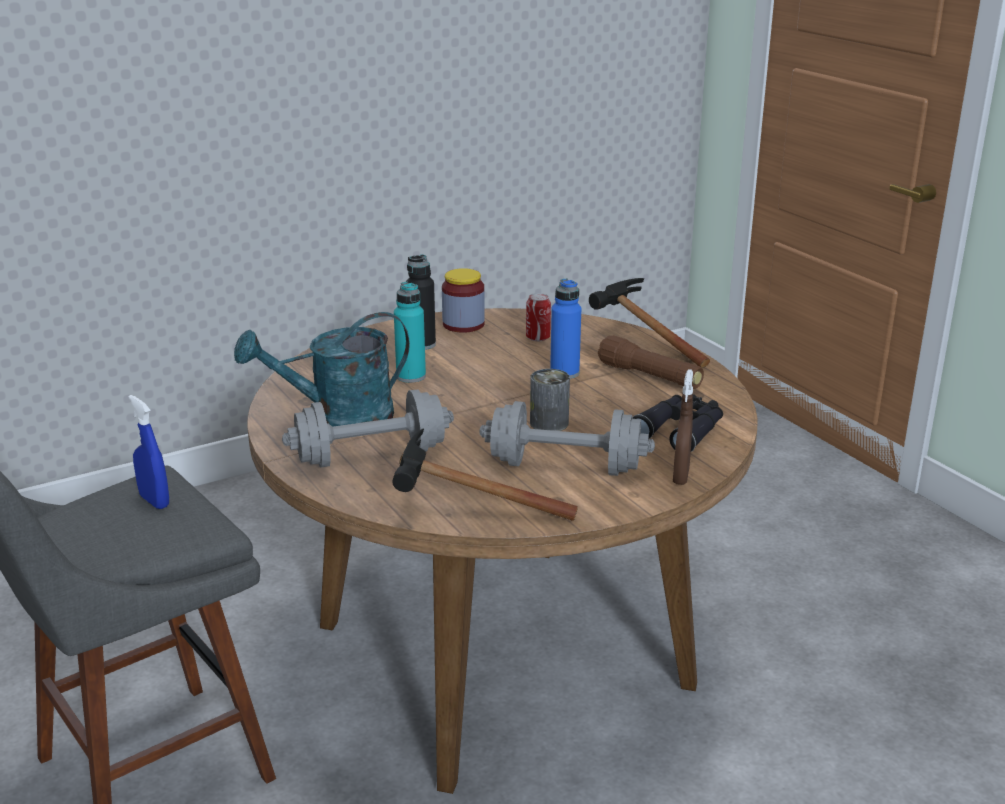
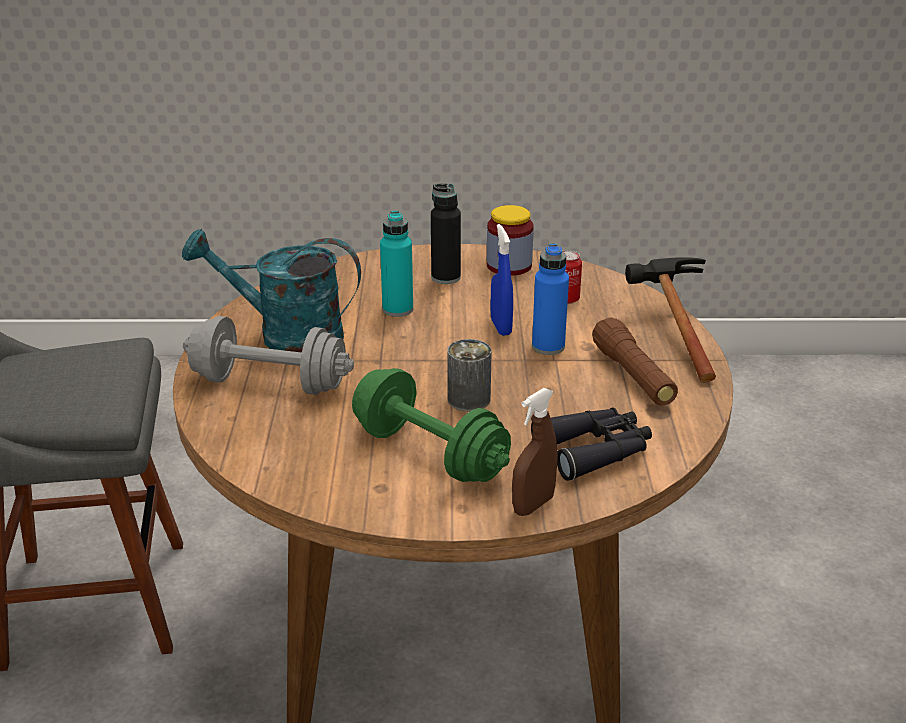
camera: 30 degrees right, 5 degrees up
(154, 501) = (92, 370): blue spray bottle -> blue spray bottle (501, 327)
(462, 510) = (282, 468): hammer -> none
(565, 466) = (429, 453): grey dumbbell -> green dumbbell

